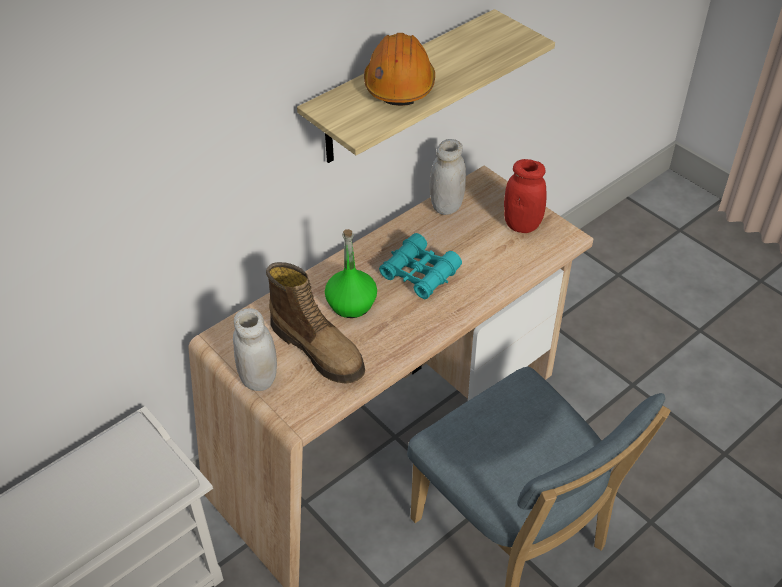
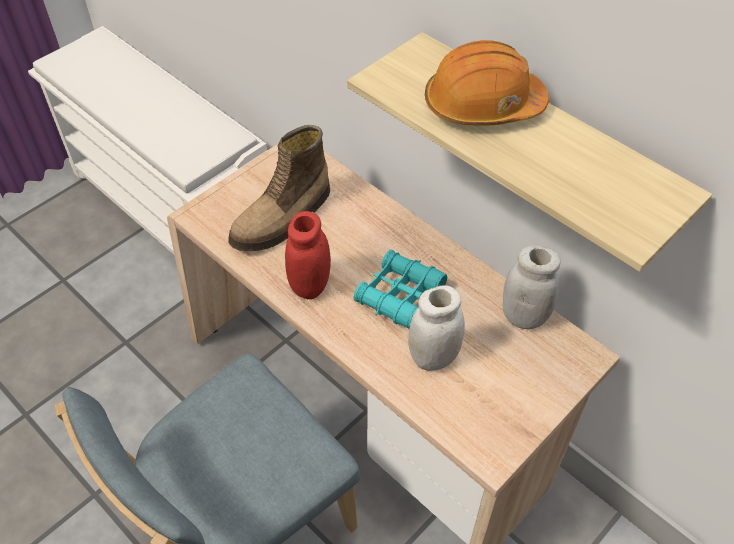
camera: 85 degrees right, 5 degrees up
(258, 378) = (245, 181): white jar -> white jar (433, 357)
(351, 304) = (346, 239): green bottle -> none
(522, 225) = (505, 400): red jar -> red jar (310, 285)

